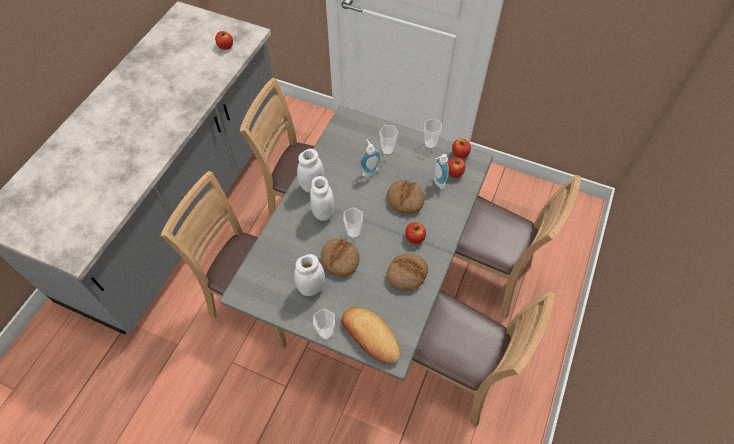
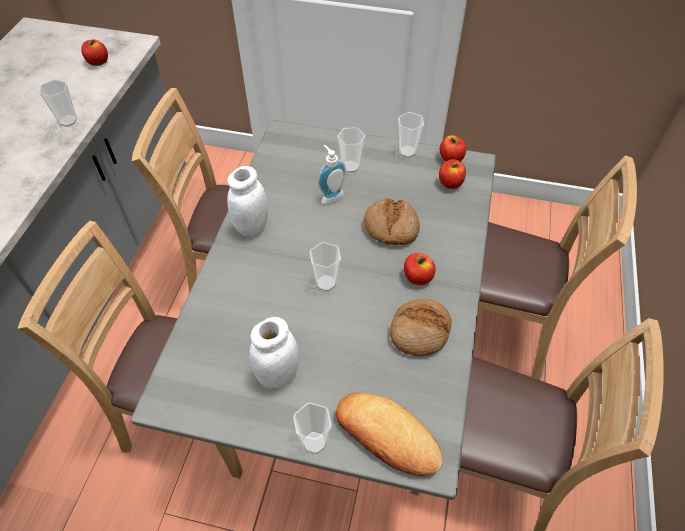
camera: 10 degrees left, 5 degrees down
(201, 92) = (68, 121): none -> cup
(323, 212) = (275, 261): white jar -> none
(339, 260) = (313, 325): bread -> none
(437, 183) = (430, 199): soap dispenser -> none

